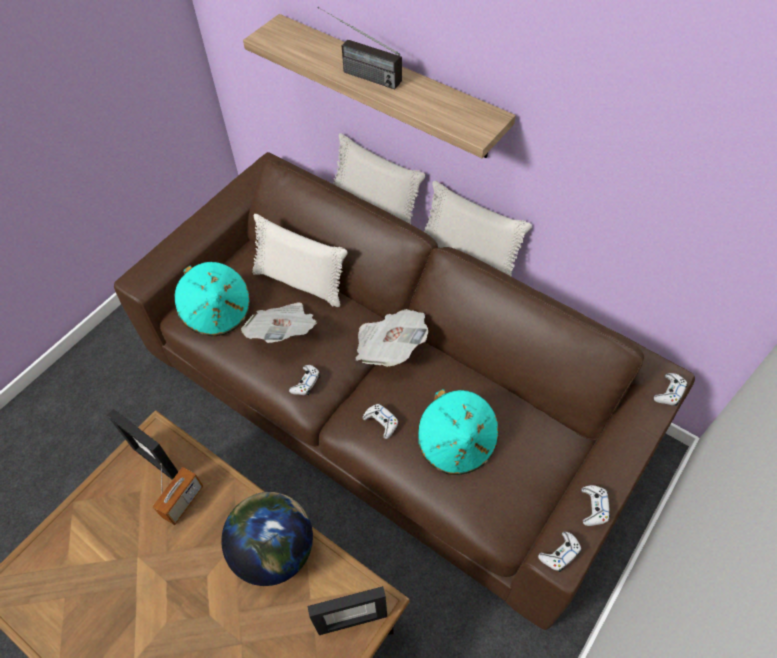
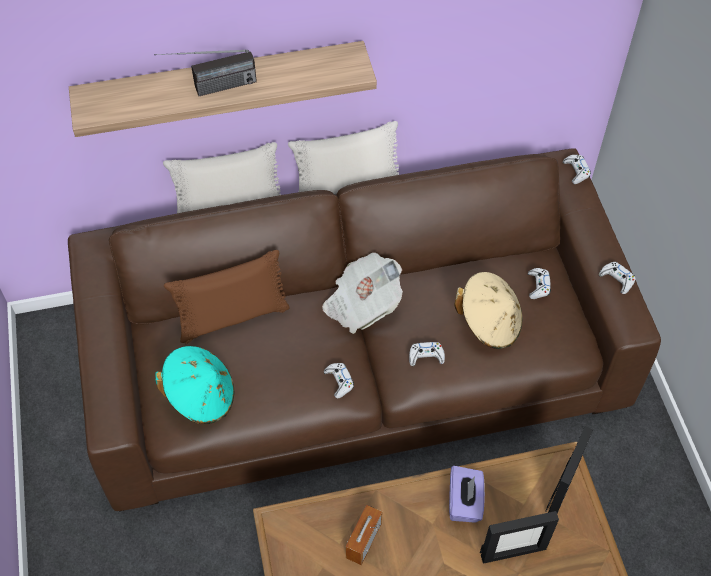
camera: 50 degrees left, 0 degrees up
(157, 461) = (307, 536): picture frame -> picture frame (513, 551)
(183, 502) = (363, 541): radio -> radio turned 135 degrees counterclockwise
(274, 550) = (464, 502): globe -> purple tissue box
(284, 332) = (275, 363): newspaper -> none
(301, 281) = (232, 316): white pillow -> brown pillow
(457, 443) = (489, 323): turquoise hat -> beige hat
(560, 553) = (631, 323): white game controller -> white game controller (538, 286)

